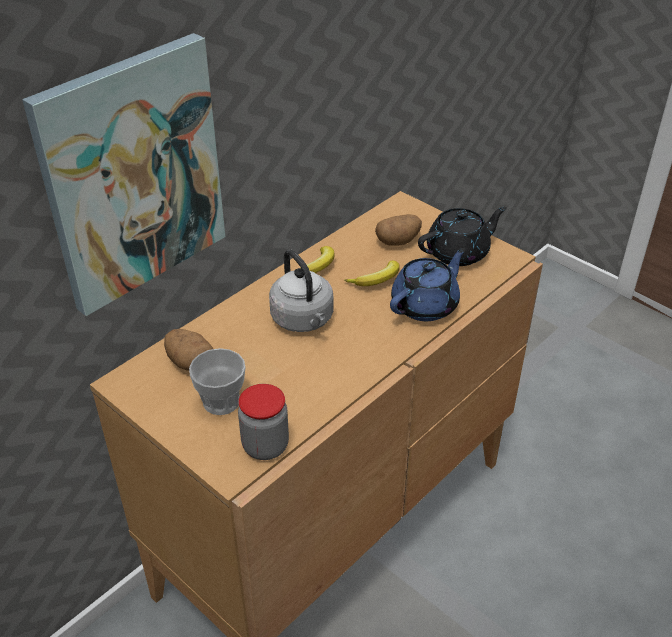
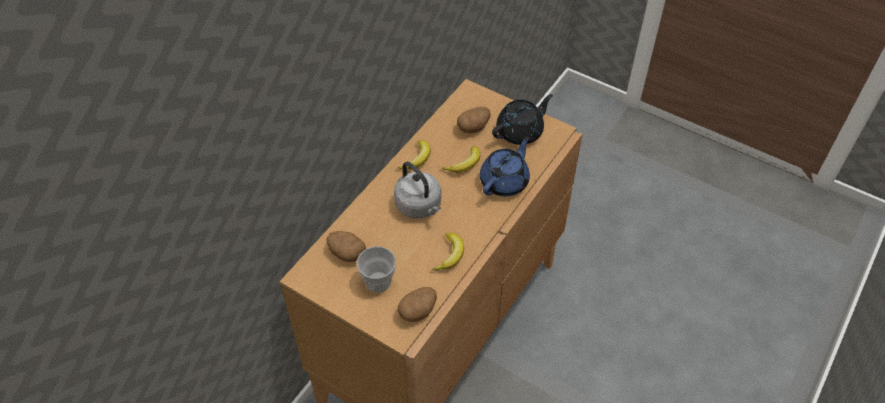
camera: 10 degrees left, 10 degrees up
(133, 175) = (299, 137): picture -> none
(265, 446) = (418, 311): jar -> potato
(330, 382) = (450, 255): none -> banana

